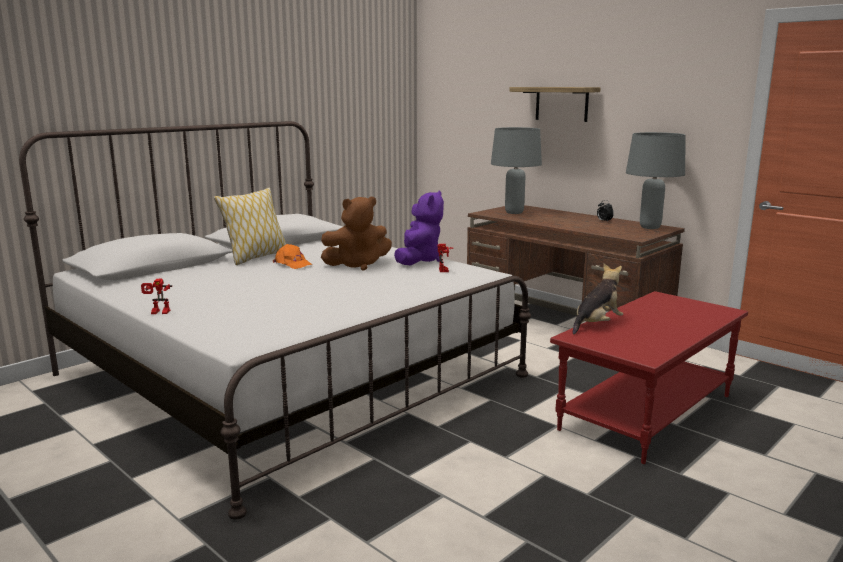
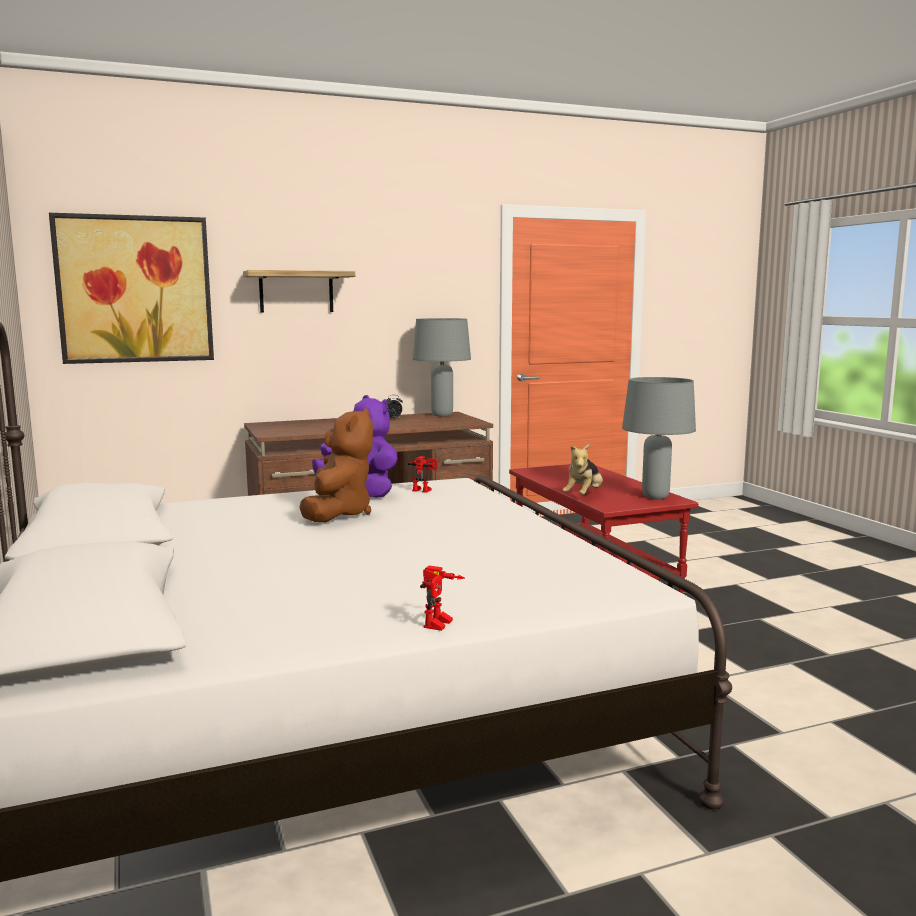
camera: 65 degrees left, 5 degrees down
(256, 257) = (187, 552): pillow -> none
(292, 264) = (272, 538): orange cap -> none
(467, 100) = (135, 289): none -> picture
(514, 213) = (294, 428): grey table lamp -> grey table lamp (656, 497)
(596, 324) = (584, 496): plush toy -> plush toy turned 135 degrees counterclockwise

